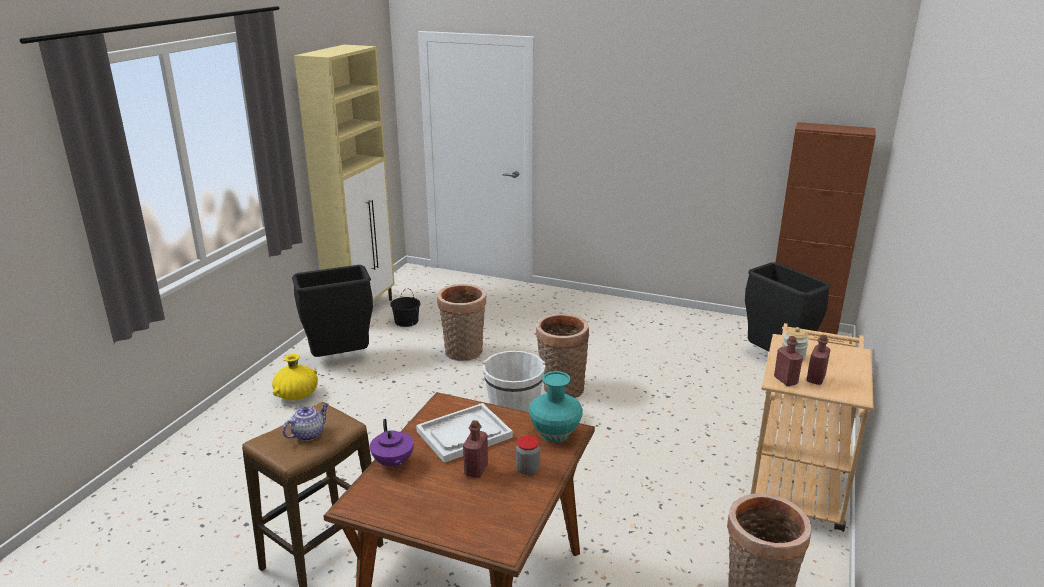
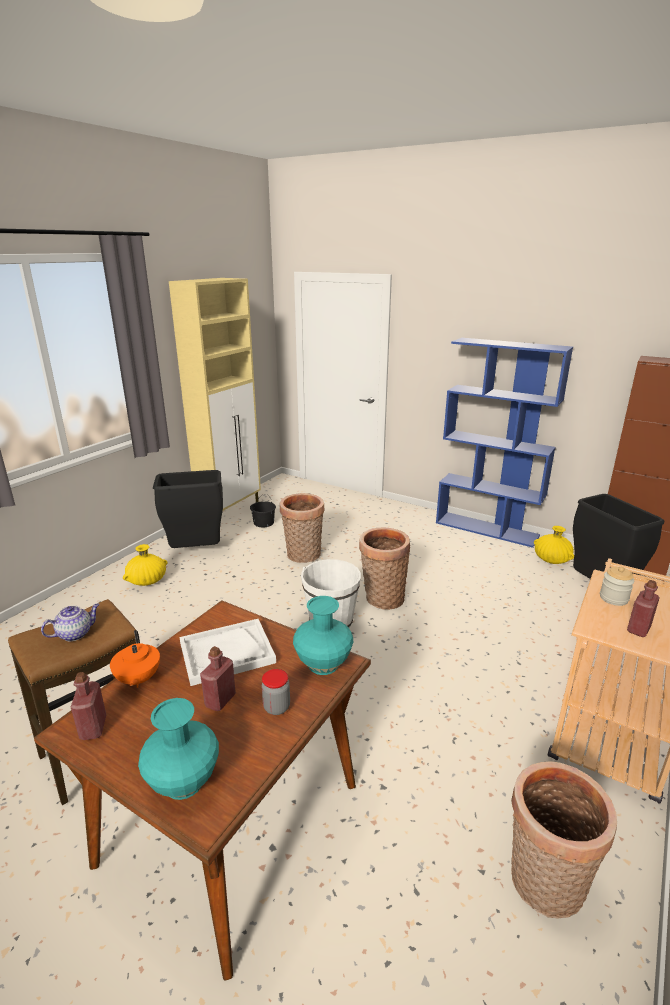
camera: 10 degrees right, 0 degrees up
(393, 463) = (138, 679): purple teapot -> orange teapot
(474, 527) = (184, 781): none -> turquoise vase
(654, 309) = (487, 529): none -> blue bookcase
(724, 335) = (551, 560): none -> yellow vase
(785, 380) = (601, 627): red bottle -> red bottle (93, 728)

